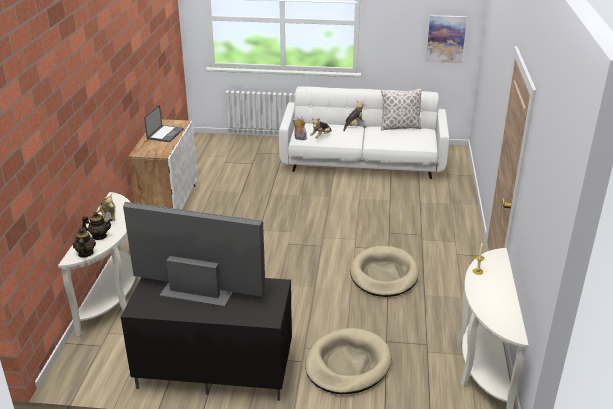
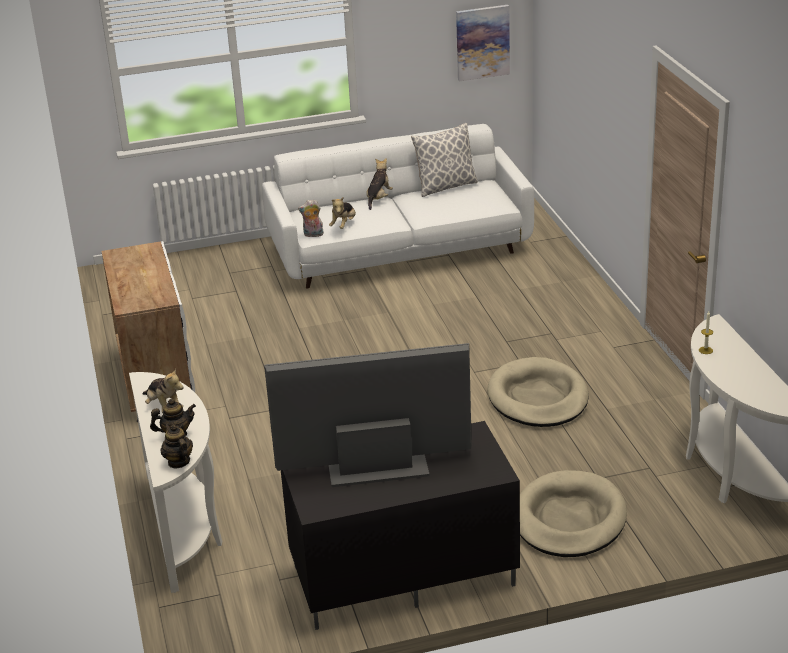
camera: 20 degrees left, 0 degrees up
(165, 134) = (140, 269): laptop -> none

